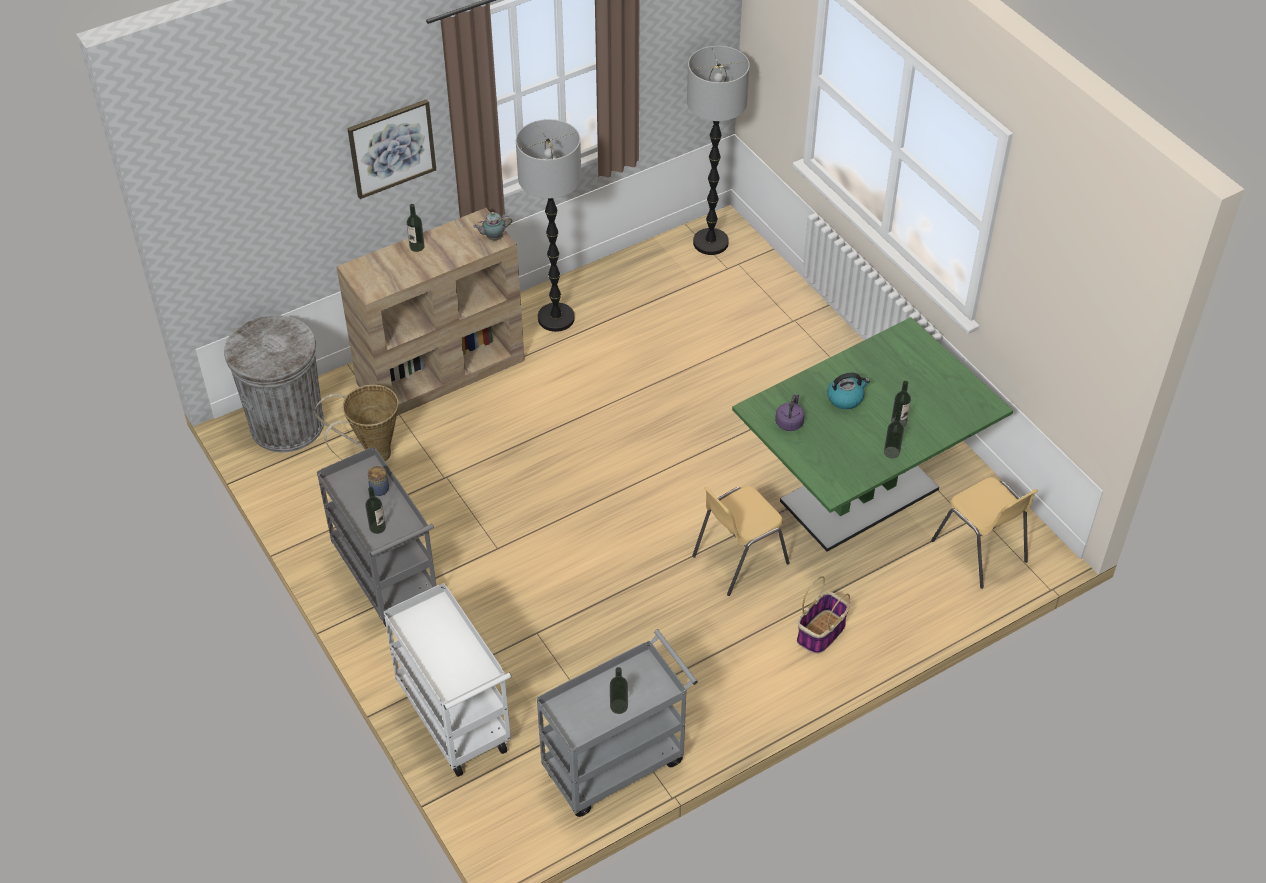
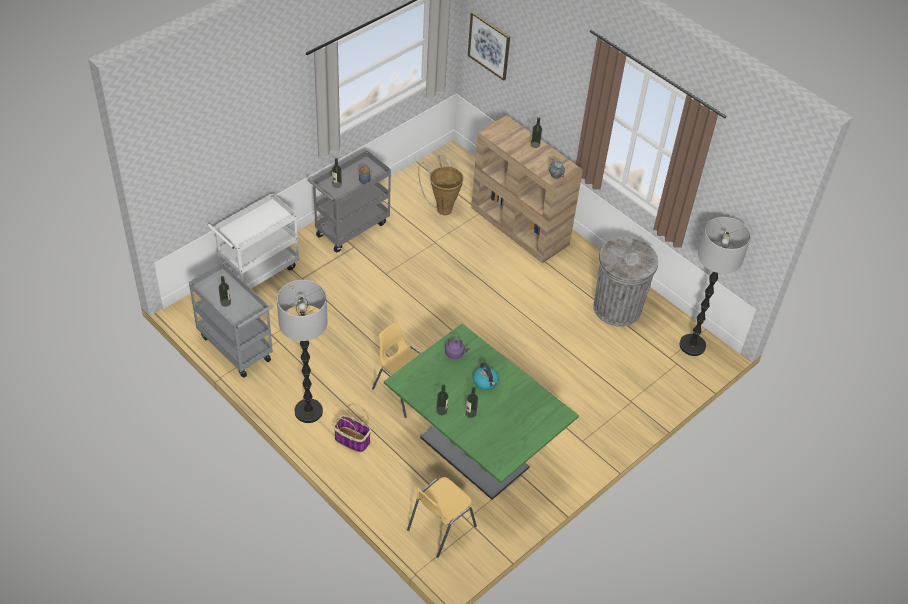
camera: 75 degrees right, 0 degrees up
(287, 425) = (456, 168): grey trash can -> grey trash can (617, 308)
(391, 148) = (565, 89): picture -> picture (489, 45)
(556, 318) = (585, 273): floor lamp -> floor lamp (308, 411)

